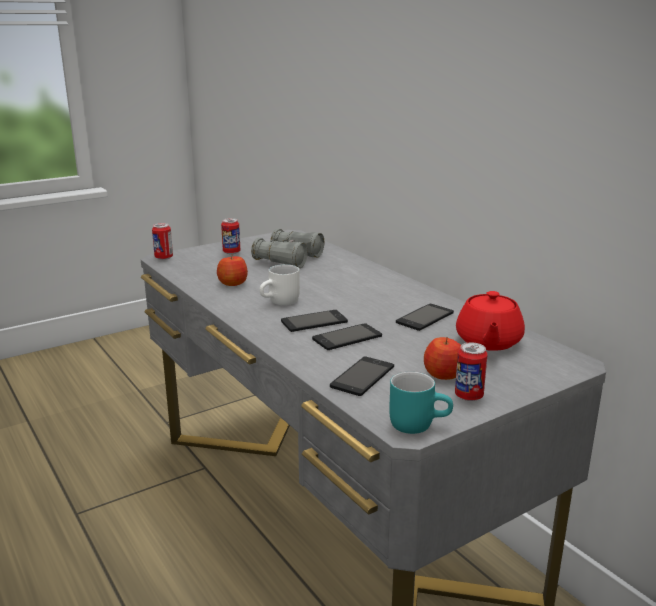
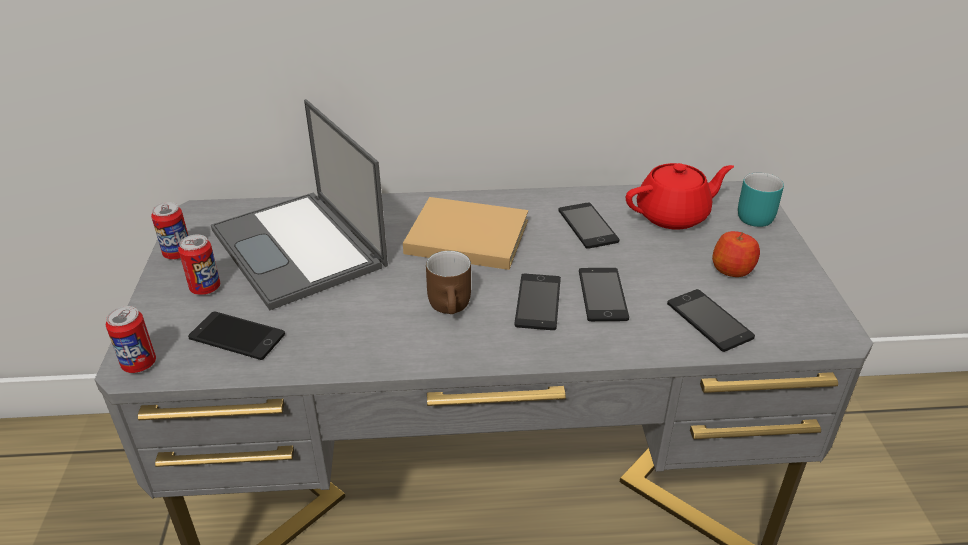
camera: 60 degrees left, 15 degrees up
(201, 267) = (237, 336): none -> phone
(233, 283) = (340, 326): apple -> none
(281, 302) = (453, 306): white mug -> brown mug
(289, 259) = (299, 249): grey binoculars -> laptop
(357, 289) = (463, 236): none -> beige book
(418, 423) = (825, 324): turquoise mug -> turquoise mug (755, 214)
(468, 396) = (783, 274): can -> can (177, 254)
(488, 342) = (673, 215): red teapot -> red teapot turned 60 degrees counterclockwise

